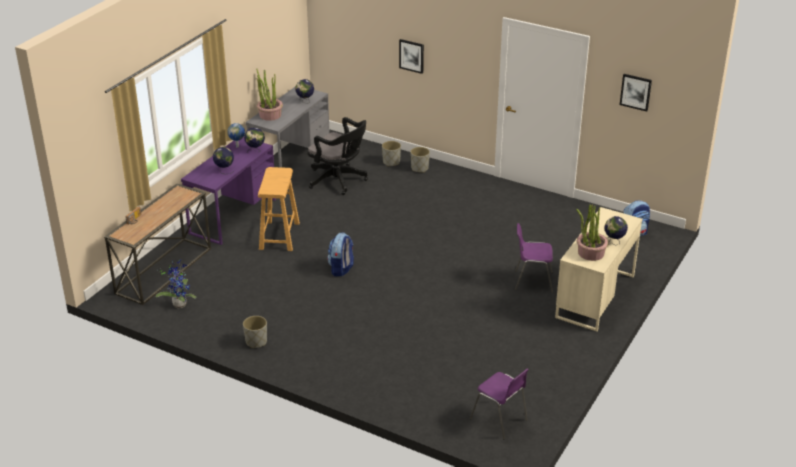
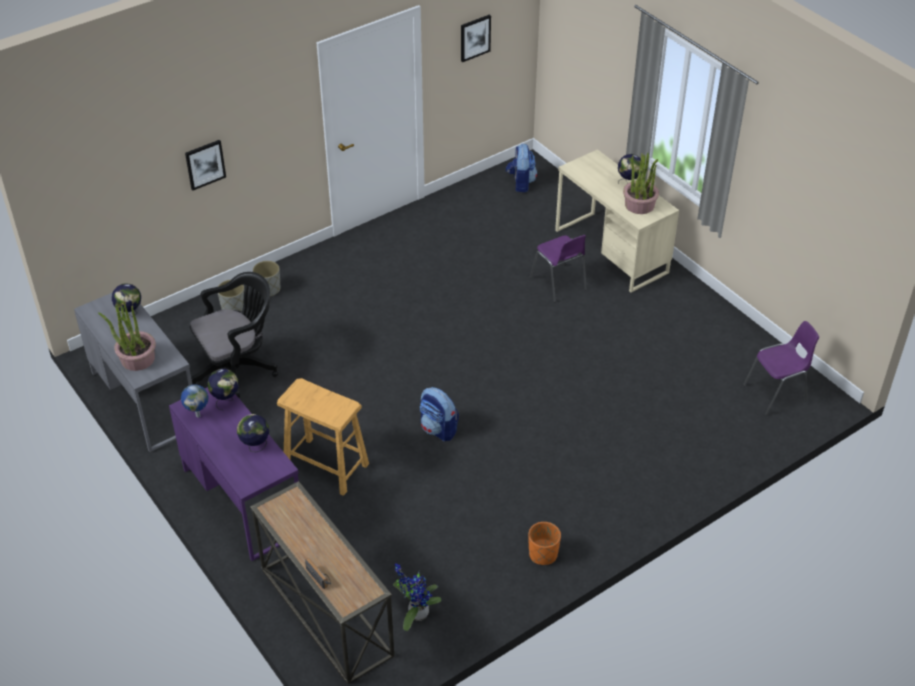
camera: 65 degrees left, 10 degrees up
(256, 342) = (543, 554): grey planter -> orange planter
(532, 281) = (558, 284): purple chair -> purple chair turned 60 degrees counterclockwise

